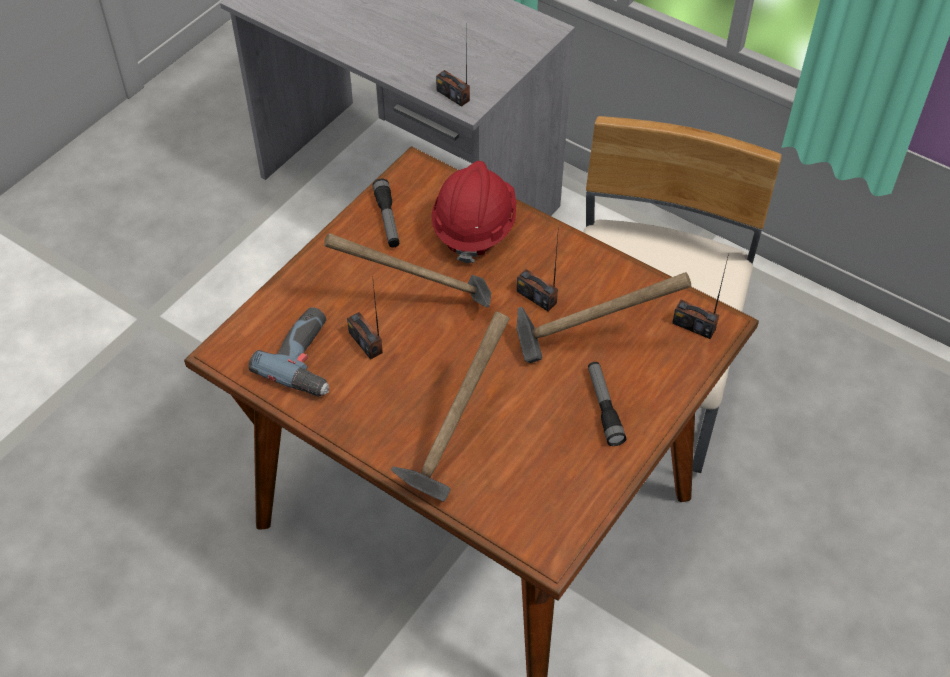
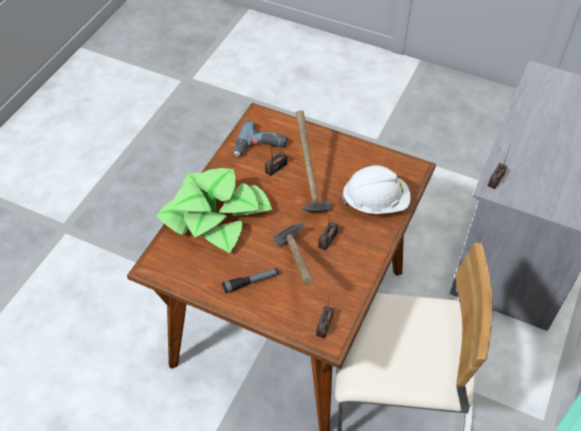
camera: 80 degrees right, 0 degrees up
(387, 219) = (369, 162): flashlight -> none
(454, 442) = (215, 216): hammer -> potted plant
(474, 227) = (375, 202): red hard hat -> white hard hat

